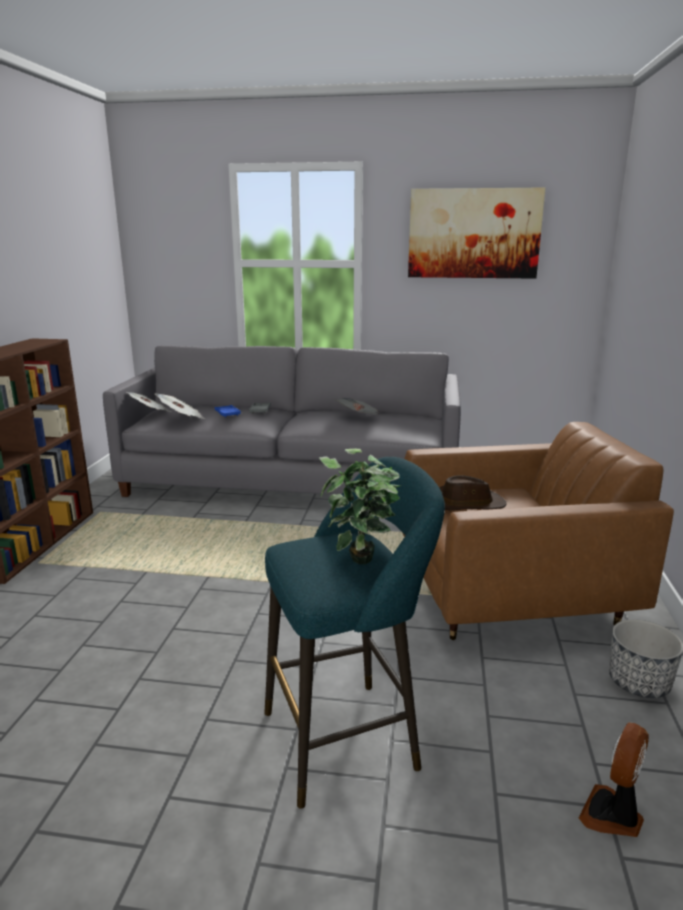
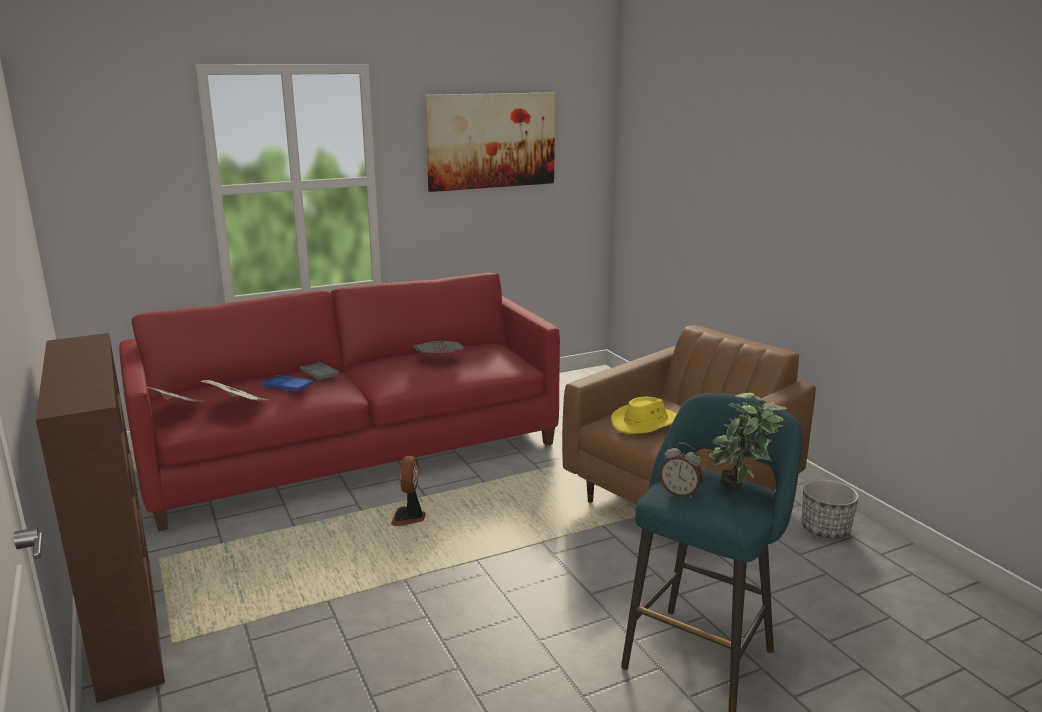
camera: 35 degrees left, 0 degrees up
(293, 482) = (355, 452): grey sofa -> red sofa
(306, 549) = (680, 493): none -> alarm clock
(466, 504) = (645, 423): brown hat -> yellow hat
(613, 815) = (898, 620): fan -> fan (409, 518)

